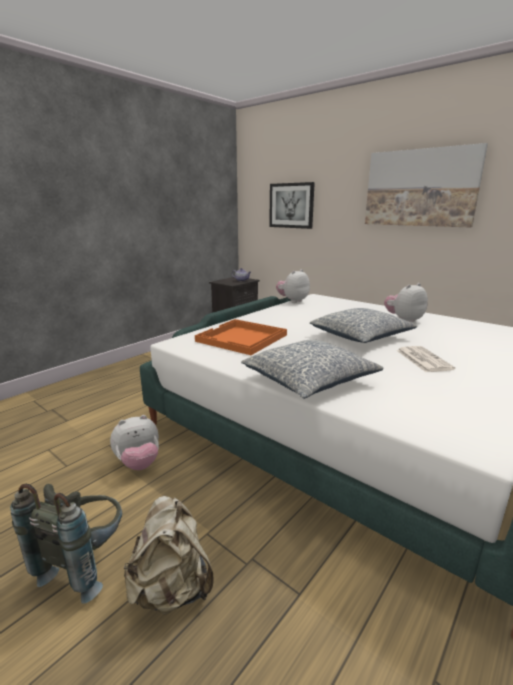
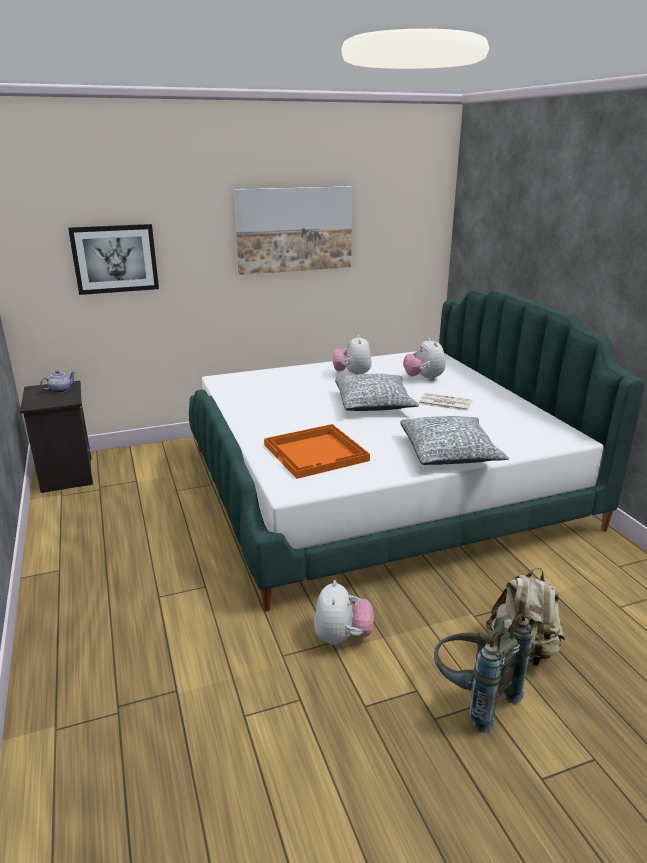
camera: 60 degrees left, 5 degrees up
(292, 301) = (218, 394): plush toy -> plush toy (423, 379)

